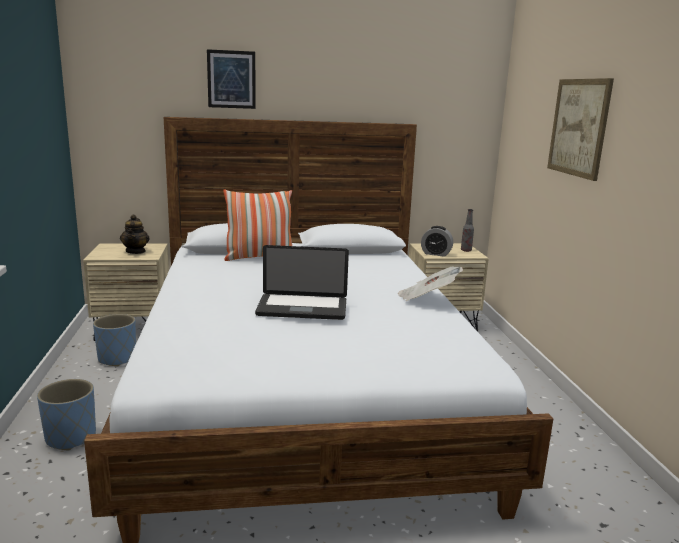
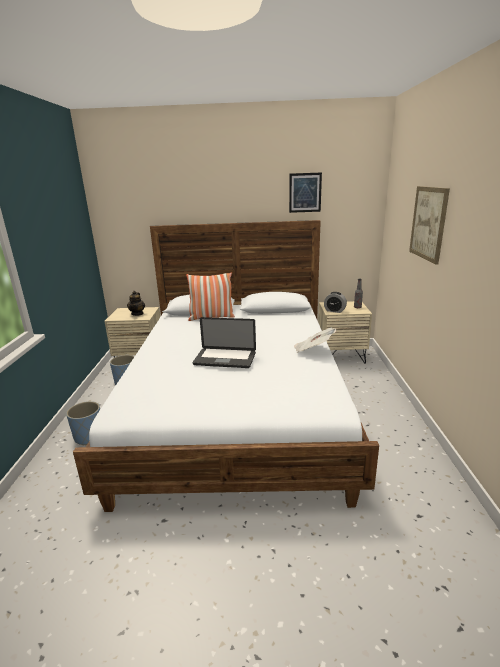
camera: 10 degrees right, 5 degrees up
(231, 79) = (192, 197): picture -> picture (305, 192)

